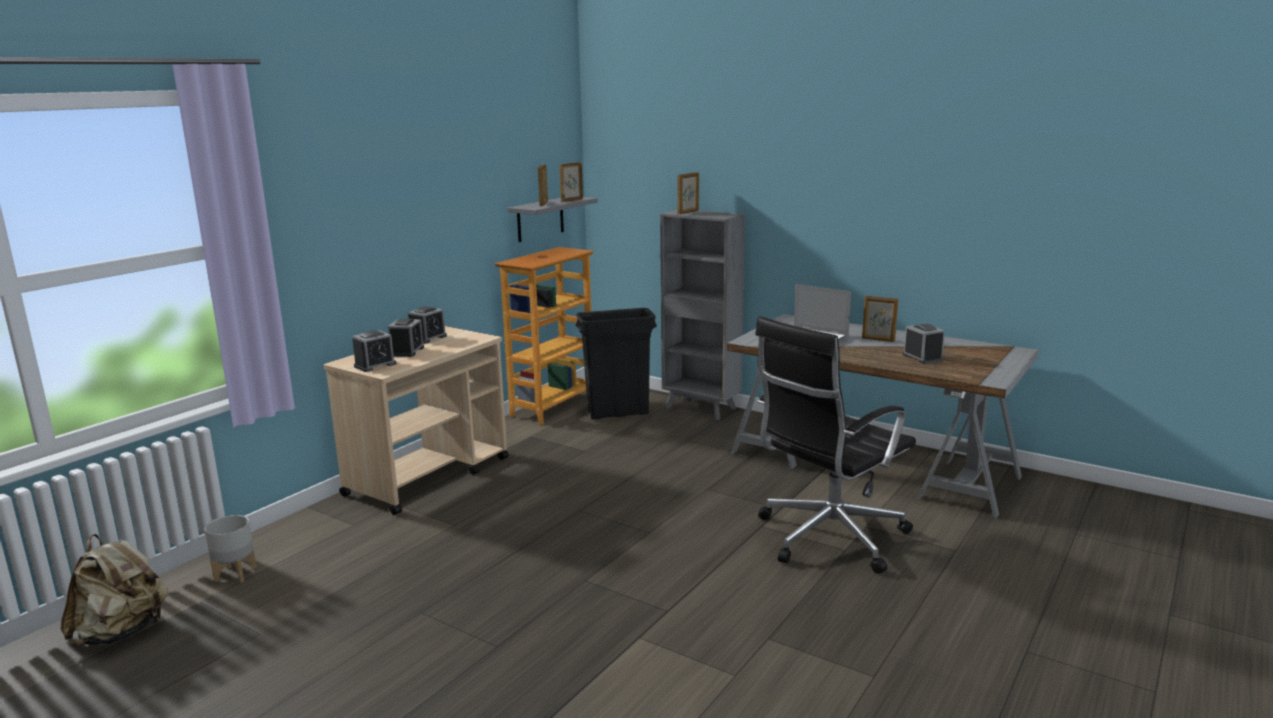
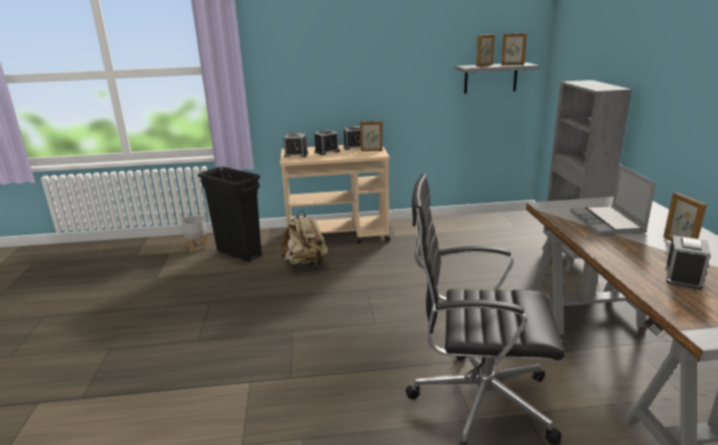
camera: 50 degrees right, 5 degrees up
(122, 633) = (133, 252): beige backpack -> beige backpack (306, 265)
(552, 407) = (469, 221): bookcase -> none
(618, 413) = (503, 240): black trash can -> black trash can (239, 253)
(688, 212) = (586, 83): picture frame -> picture frame (371, 151)

